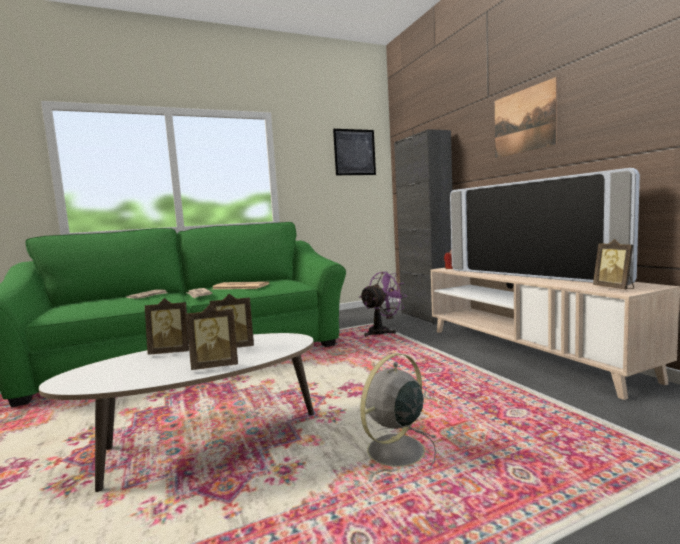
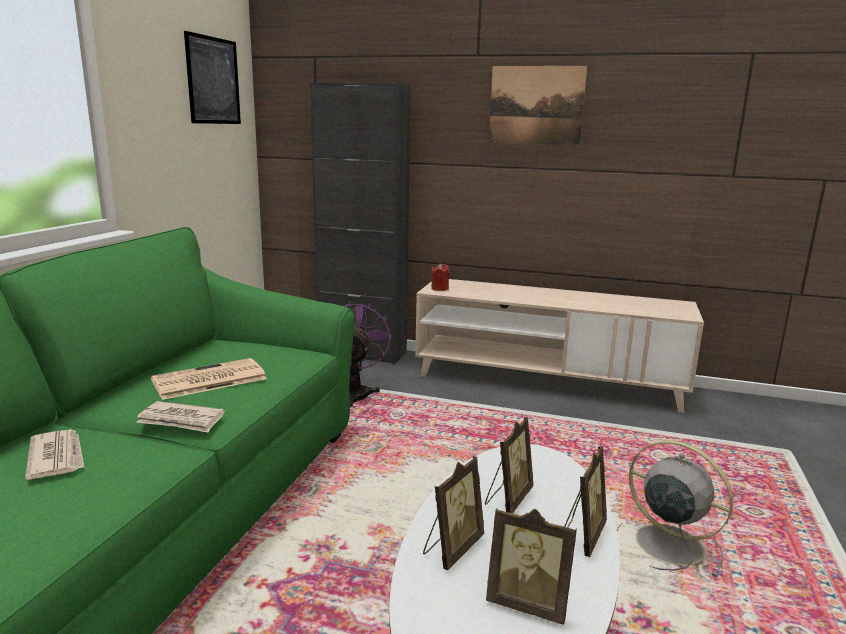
camera: 50 degrees left, 10 degrees up
(394, 452) = (665, 543): grey fan -> grey fan turned 135 degrees clockwise
(530, 275) = (558, 296): television -> none
(614, 288) = (669, 311): picture frame -> picture frame (528, 603)

